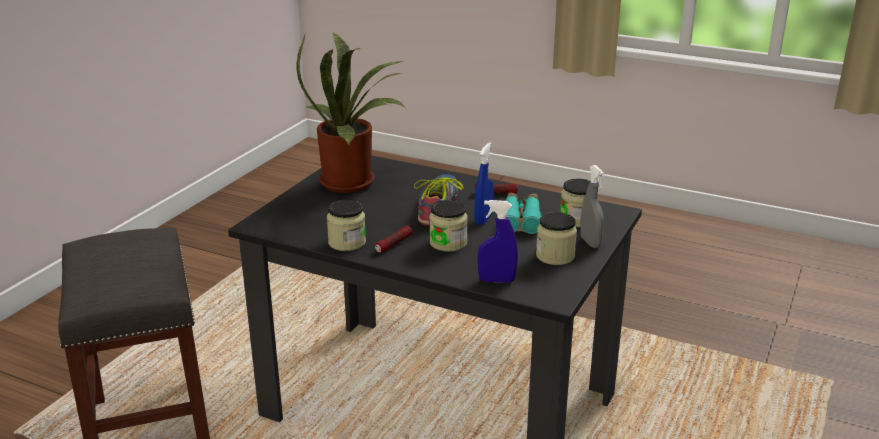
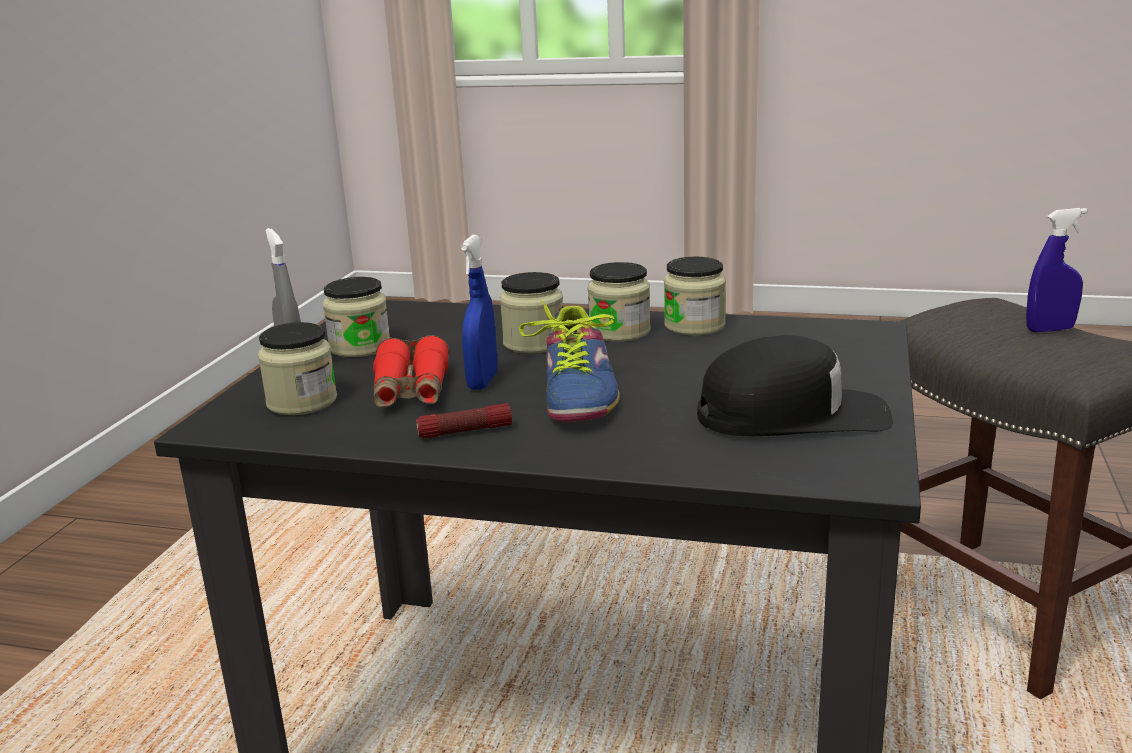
camera: 170 degrees right, 5 degrees down
(353, 182) = (792, 416): potted plant -> black cap
(393, 244) = (619, 332): flashlight -> jar
(496, 280) = (450, 314): blue spray bottle -> blue spray bottle (1050, 329)
(521, 219) = (411, 390): turquoise binoculars -> red binoculars

